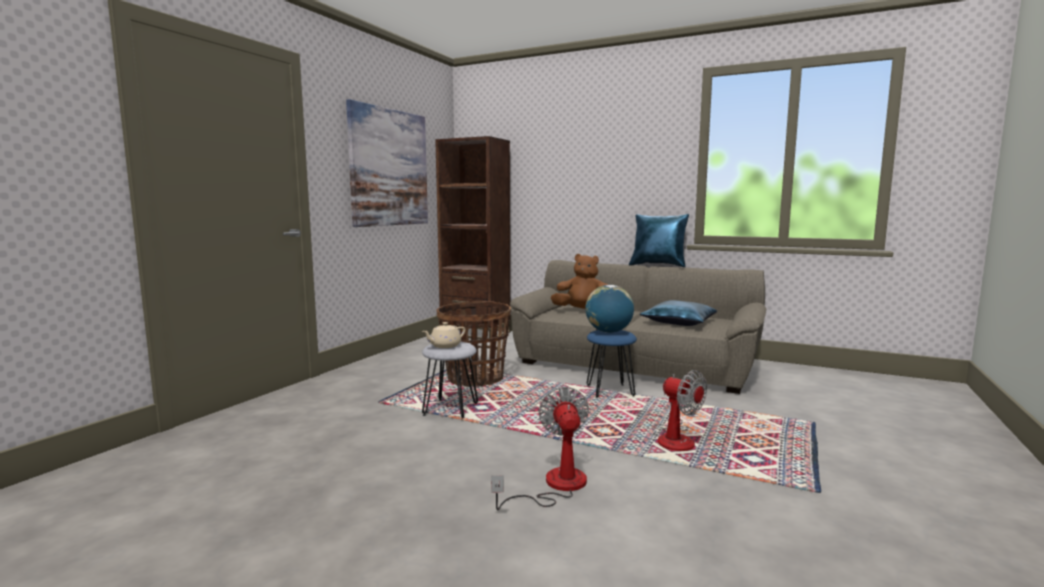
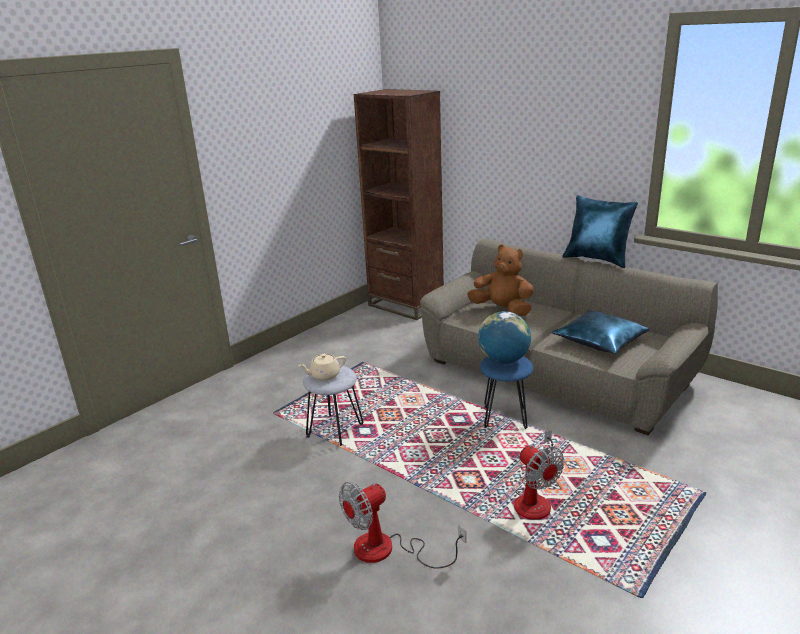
camera: 15 degrees right, 15 degrees up
(389, 168) = (297, 141): picture -> none
(474, 379) = (375, 384): basket -> none
(555, 486) = (387, 550): fan -> fan turned 135 degrees counterclockwise

